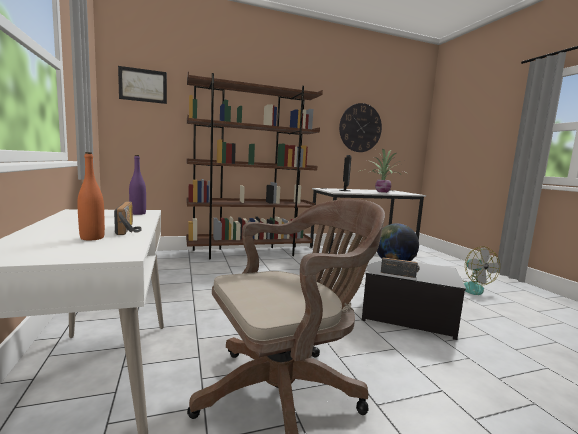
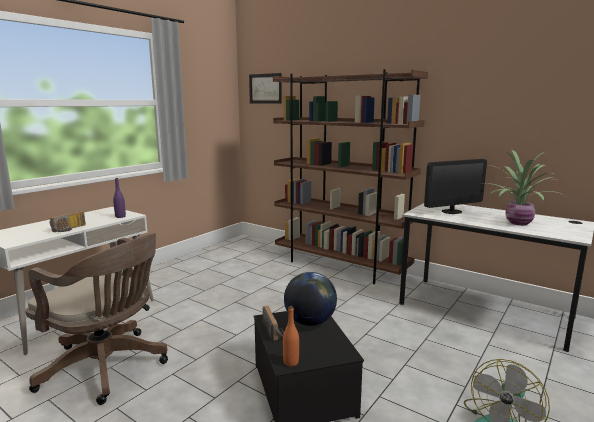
camera: 55 degrees right, 5 degrees up
(92, 238) = (40, 231): orange bottle -> orange bottle (291, 362)
(360, 128) = (521, 110): wall clock -> none

